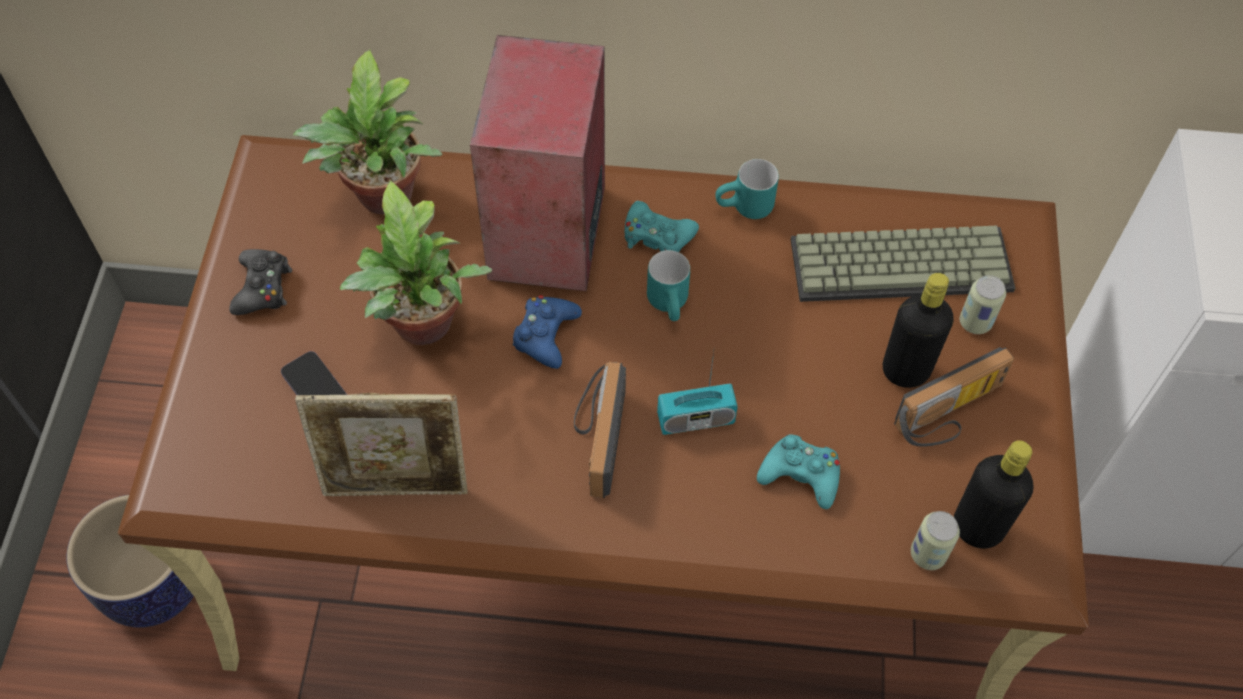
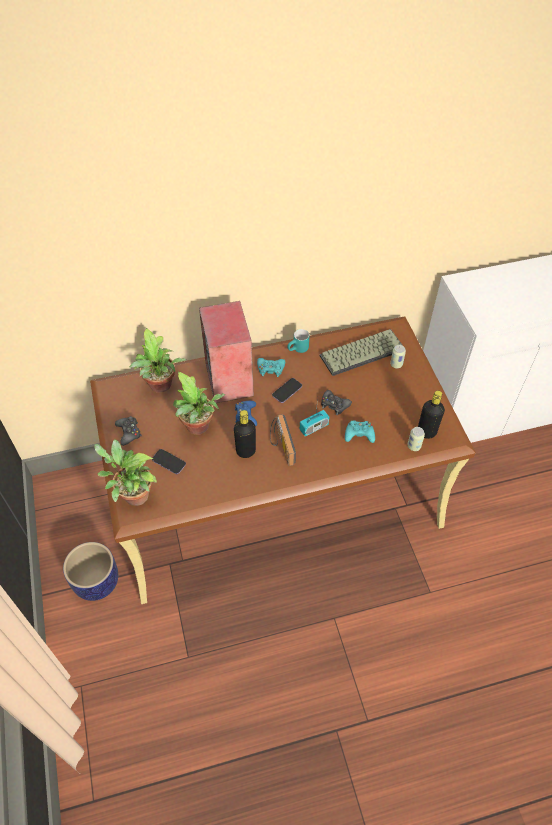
camera: 20 degrees left, 5 degrees down
(201, 442) = (133, 495): none -> potted plant
(397, 486) = (216, 485): picture frame -> none
(672, 305) = (287, 391): turquoise mug -> phone
(772, 377) = (334, 405): none -> black game controller
(905, 370) = (379, 388): black bottle -> black bottle (246, 451)
(951, 416) = (401, 398): radio -> none

